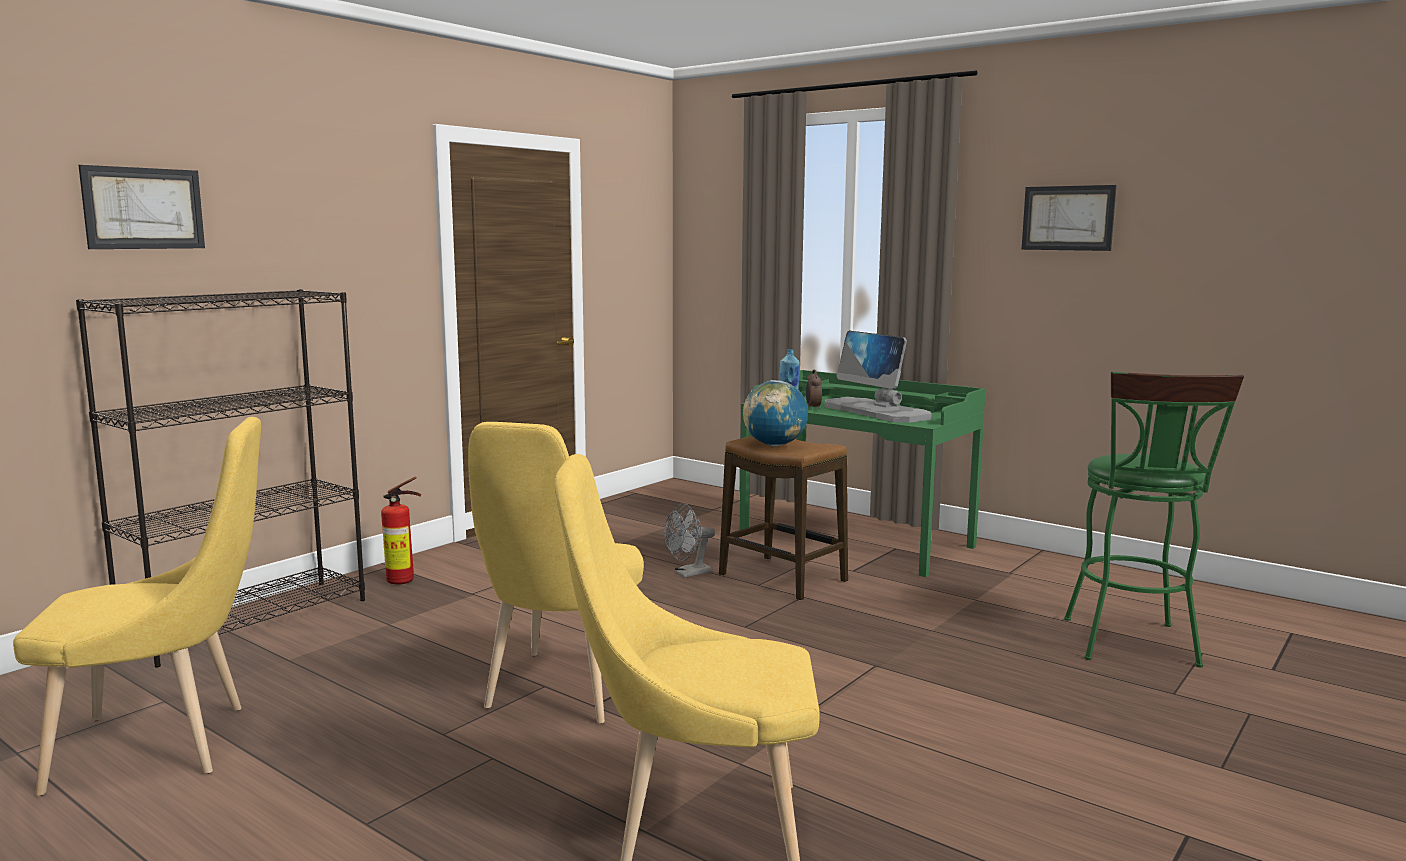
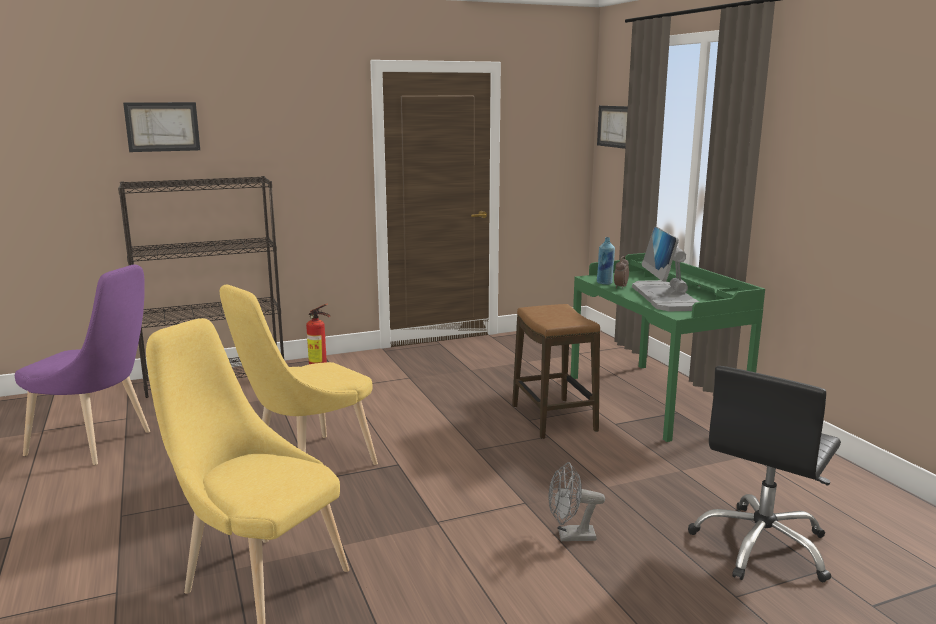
camera: 30 degrees right, 5 degrees up
(164, 746) = (97, 444): yellow chair -> purple chair
(688, 574) = (492, 401): grey fan -> grey fan (570, 536)
(774, 445) = (546, 315): globe -> none
(1068, 218) = (852, 137): picture -> picture (614, 126)
(1133, 646) = (762, 546): green stool -> black office chair

